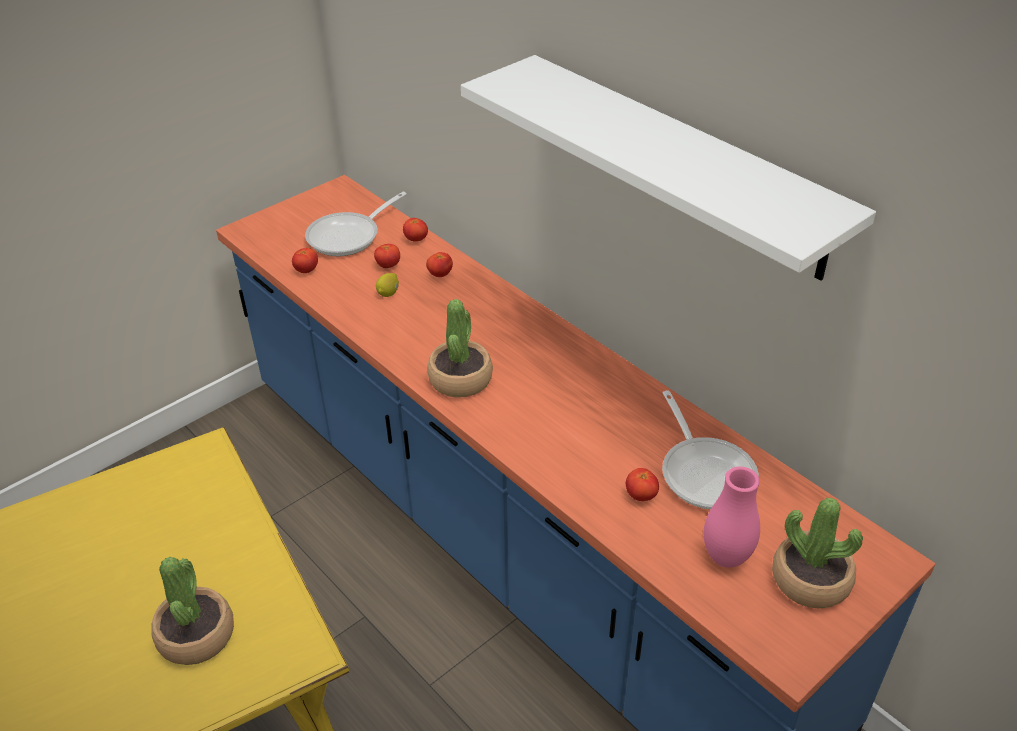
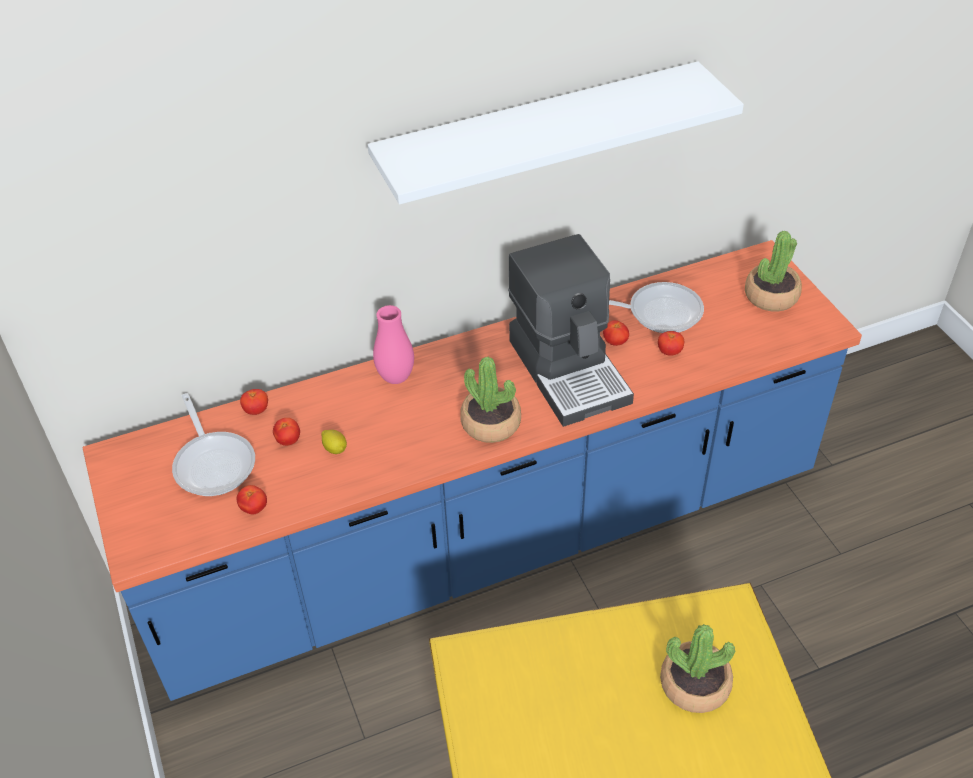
camera: 70 degrees left, 5 degrees up
(440, 274) = (328, 404): tomato -> tomato (615, 342)
(566, 418) = (570, 369): none -> coffee machine
(726, 557) = (740, 327): pink vase -> pink vase (396, 377)

